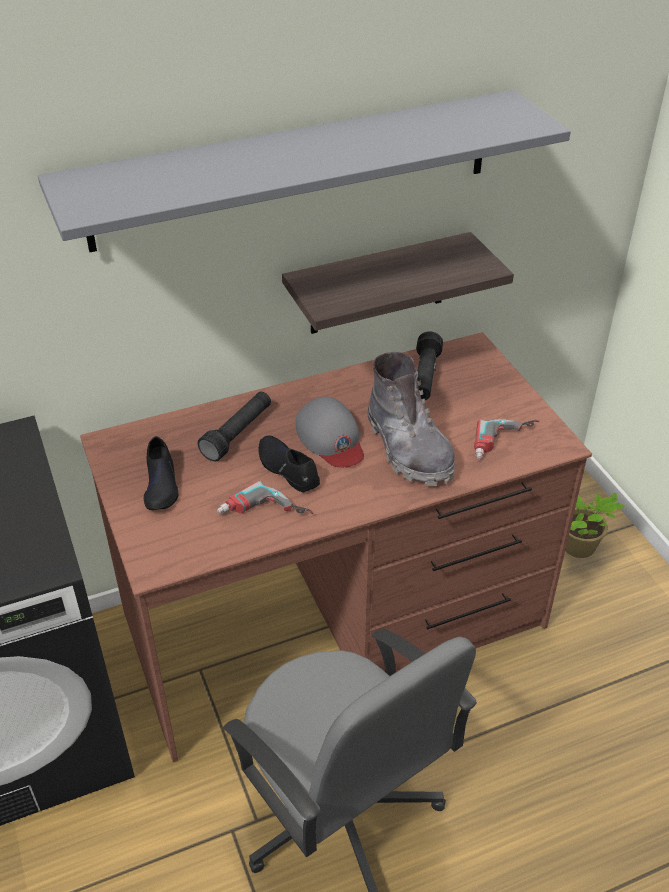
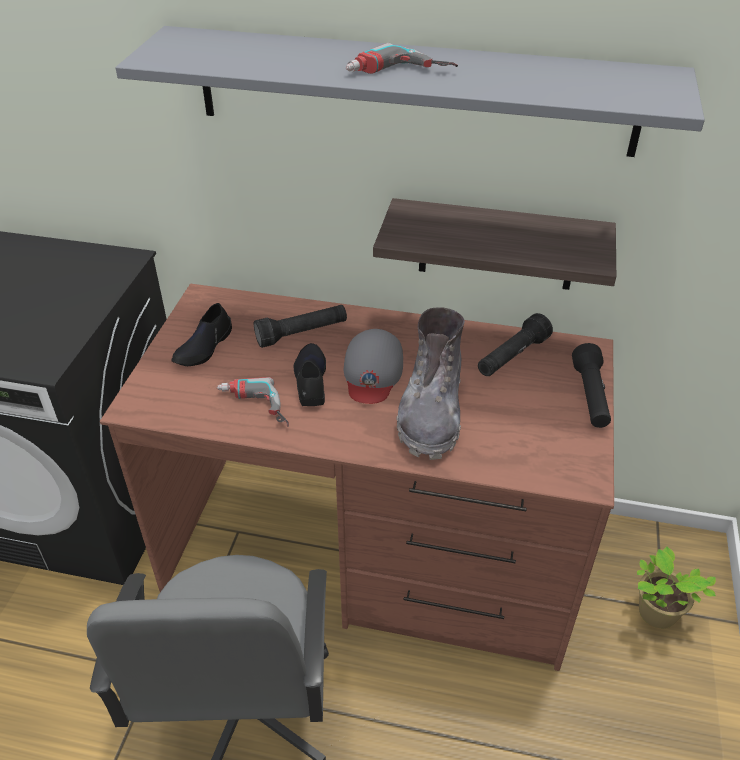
camera: 35 degrees right, 0 degrees up
(506, 443) = (530, 452): power drill -> power drill (399, 74)
(508, 382) = (590, 397): none -> black flashlight

